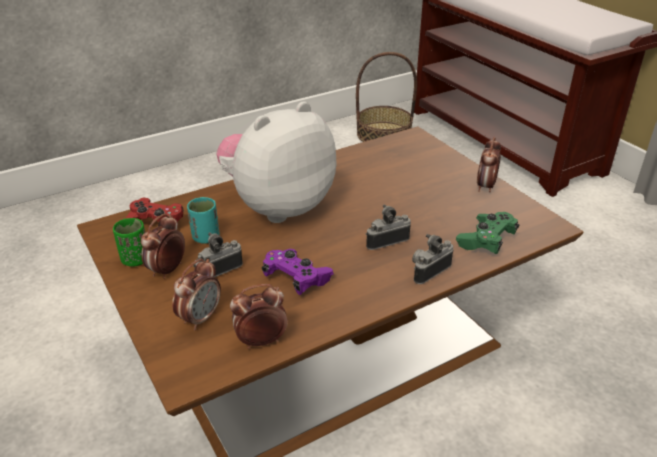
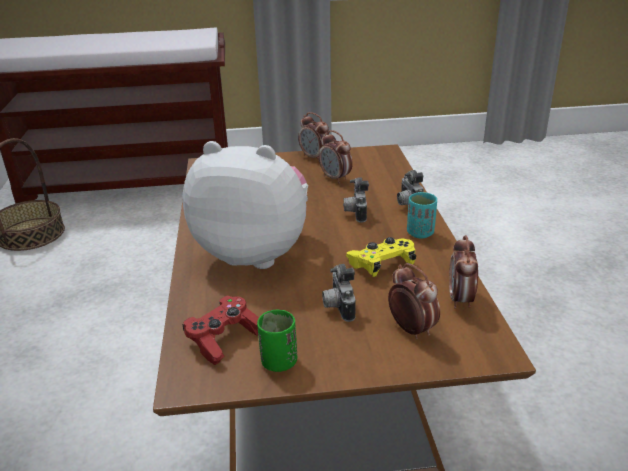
camera: 65 degrees left, 5 degrees down
(167, 270) = (317, 341): alarm clock -> alarm clock (335, 178)
(205, 237) = (274, 305): turquoise cup -> turquoise cup (420, 233)
(278, 206) = (255, 252): plush toy -> plush toy turned 120 degrees clockwise
(296, 279) = (381, 265): purple game controller -> yellow game controller
(486, 241) = (385, 176): green game controller -> none

